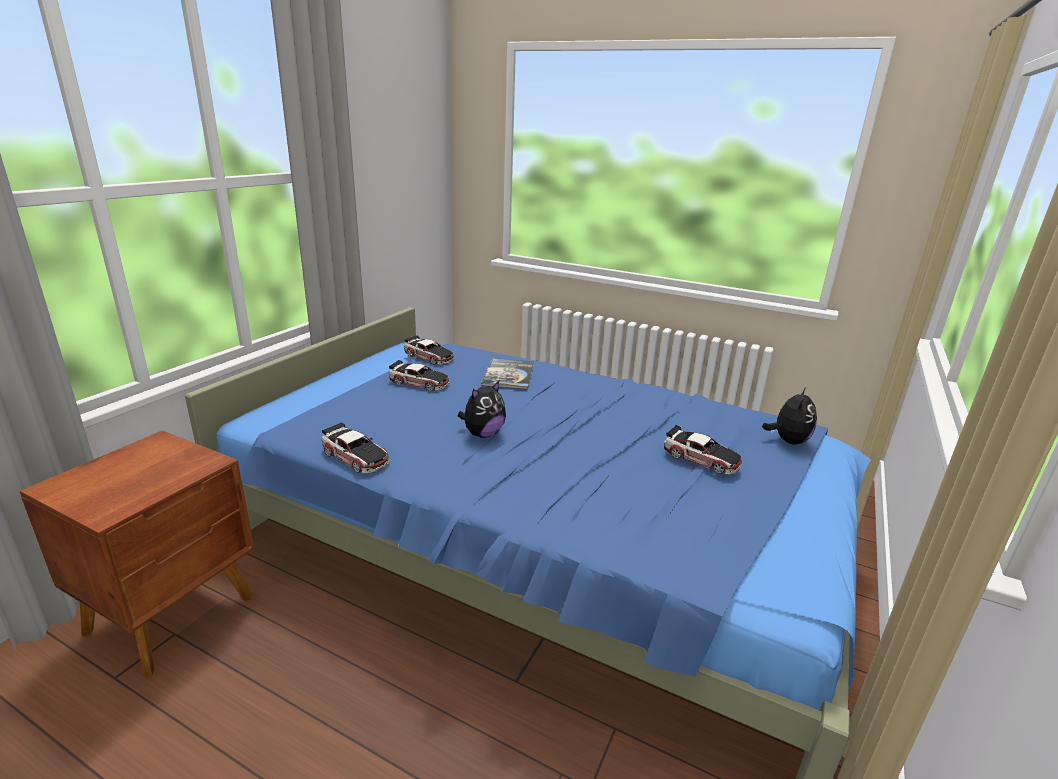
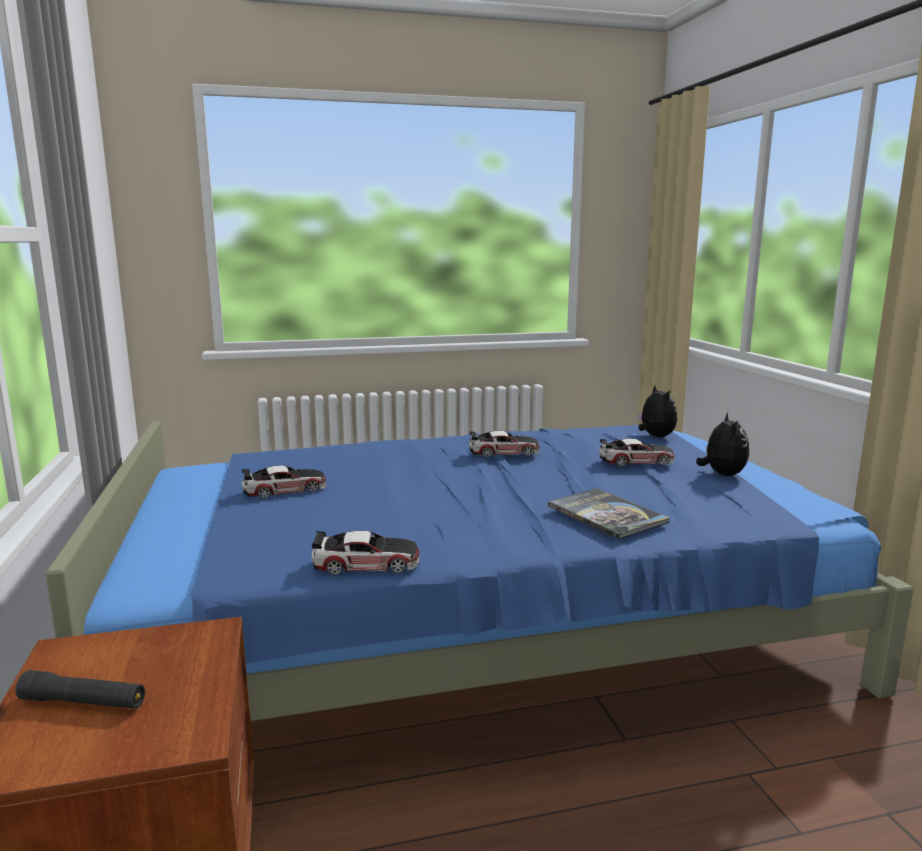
camera: 40 degrees left, 10 degrees down
(116, 472) = (83, 702): none -> black flashlight
(429, 357) = (242, 468): toy car -> toy car (504, 452)
(483, 434) = (446, 503): plush toy -> plush toy (722, 474)
(508, 375) = (365, 457): book -> book (606, 514)

